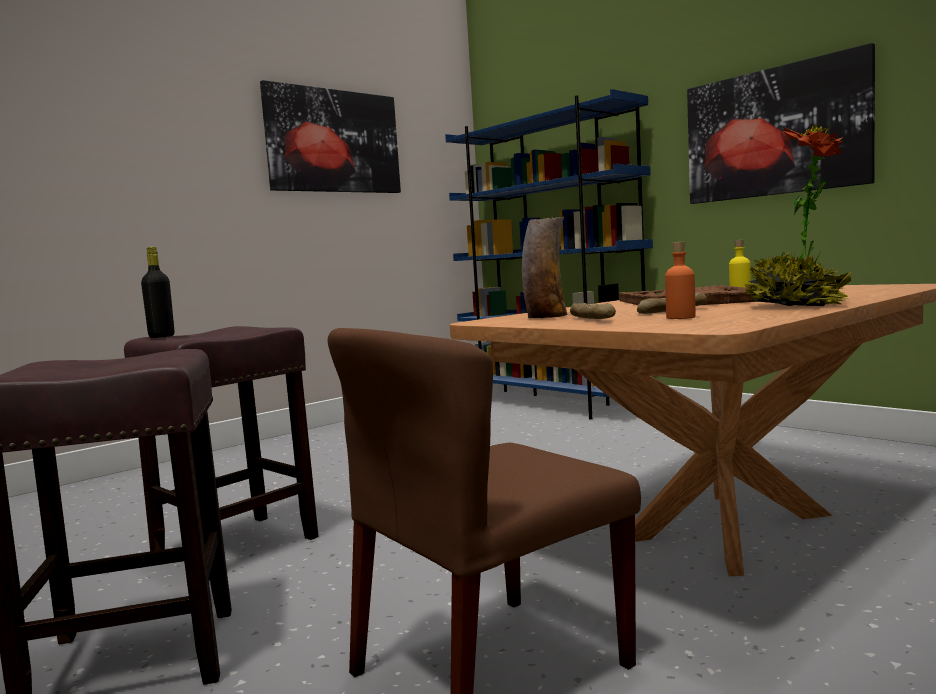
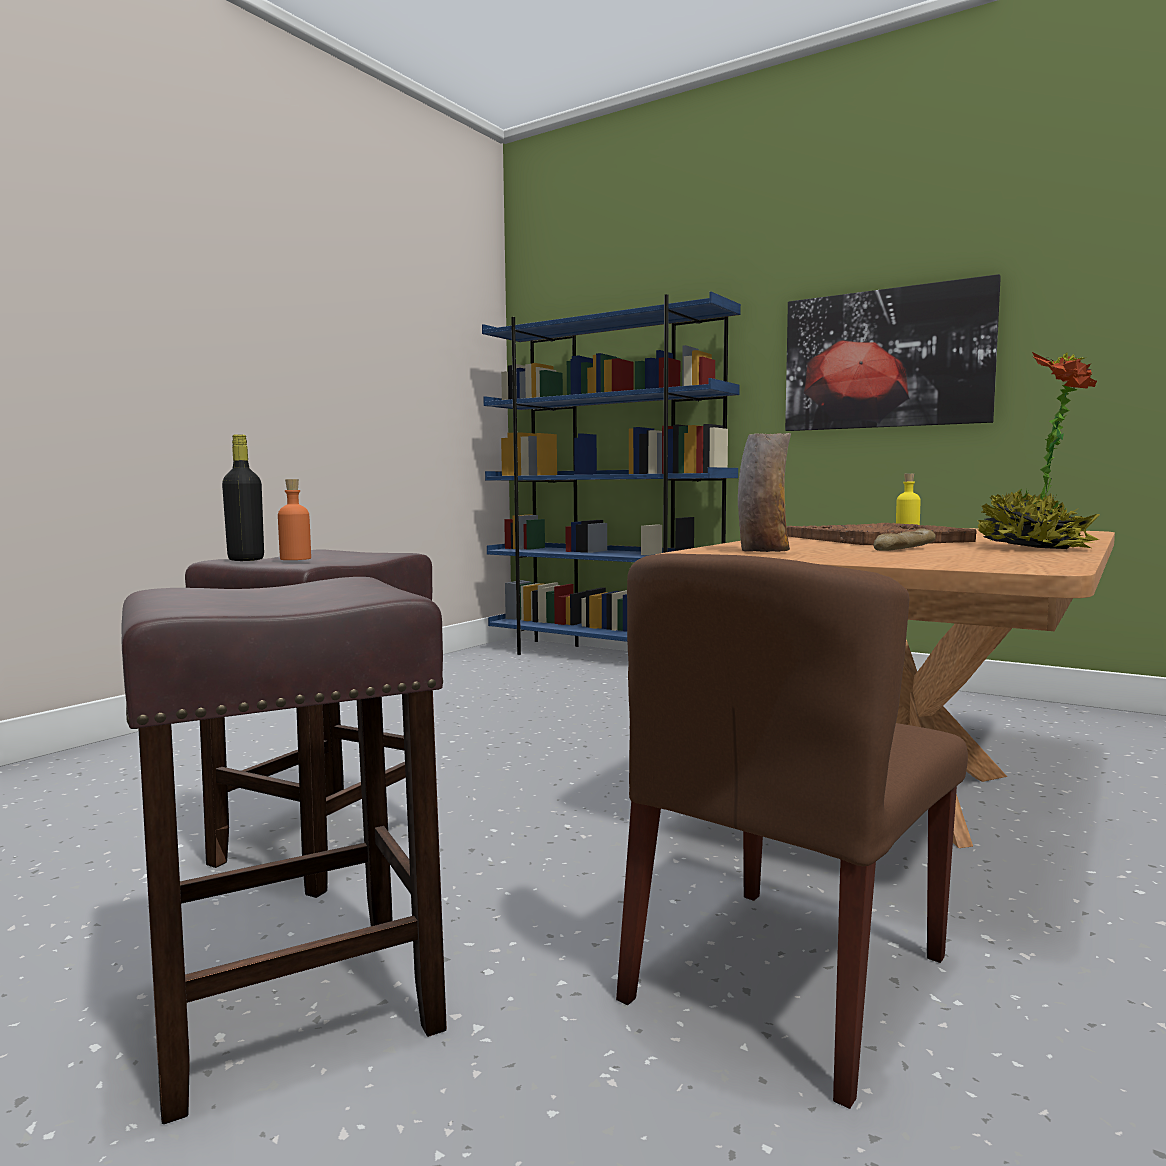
camera: 15 degrees left, 0 degrees up
(333, 141) = (353, 318): picture -> none
(591, 319) = (838, 555): bread -> none
(680, 317) = (946, 556): orange bottle -> orange bottle (295, 559)

